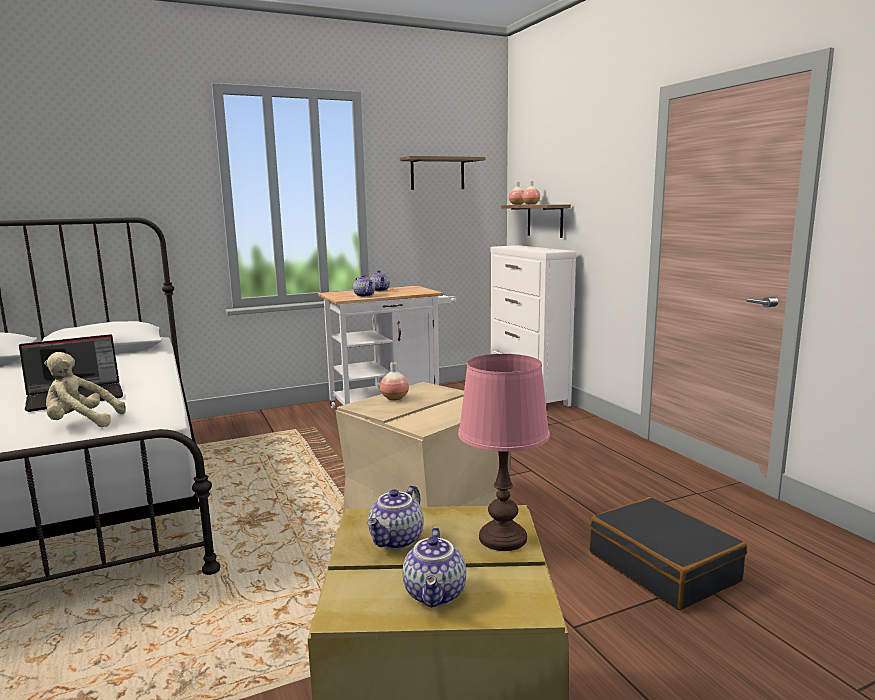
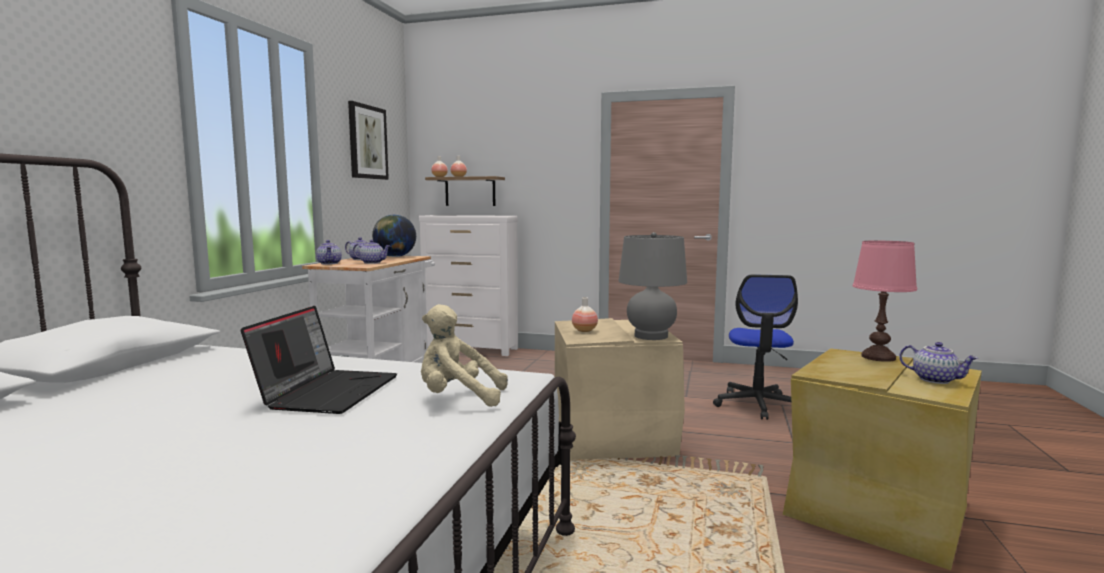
camera: 50 degrees left, 5 degrees down
(81, 423) = (458, 398): beige plush toy -> beige plush toy turned 60 degrees clockwise
(397, 541) = (863, 372): teapot -> teapot (330, 263)
(414, 290) = (395, 257): none -> globe
(422, 421) = (651, 336): none -> grey table lamp
(437, 173) = (367, 142): shelf -> picture
(663, 567) = (757, 405): black suitcase -> office chair

